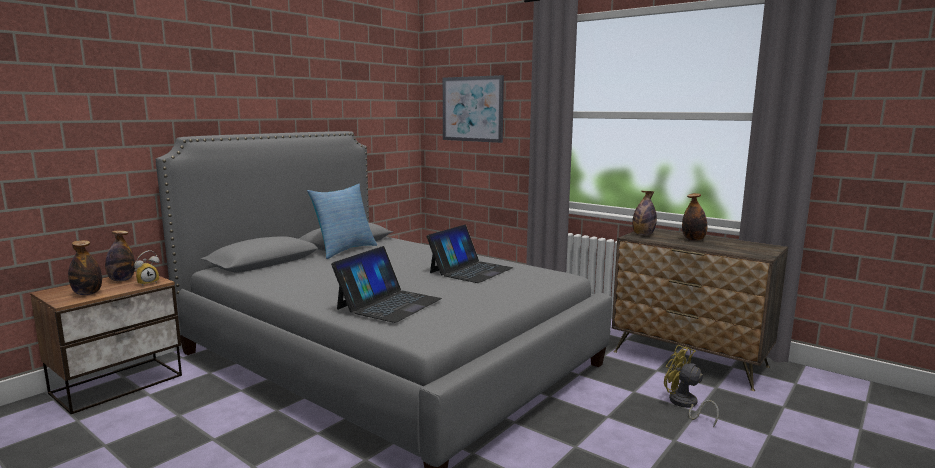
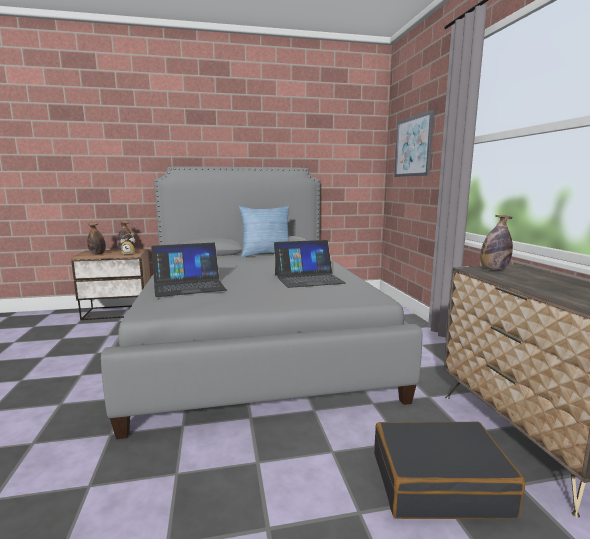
camera: 40 degrees right, 0 degrees up
(685, 405) = (438, 483): yellow fan -> black suitcase
(693, 240) = (550, 282): bottle -> none

